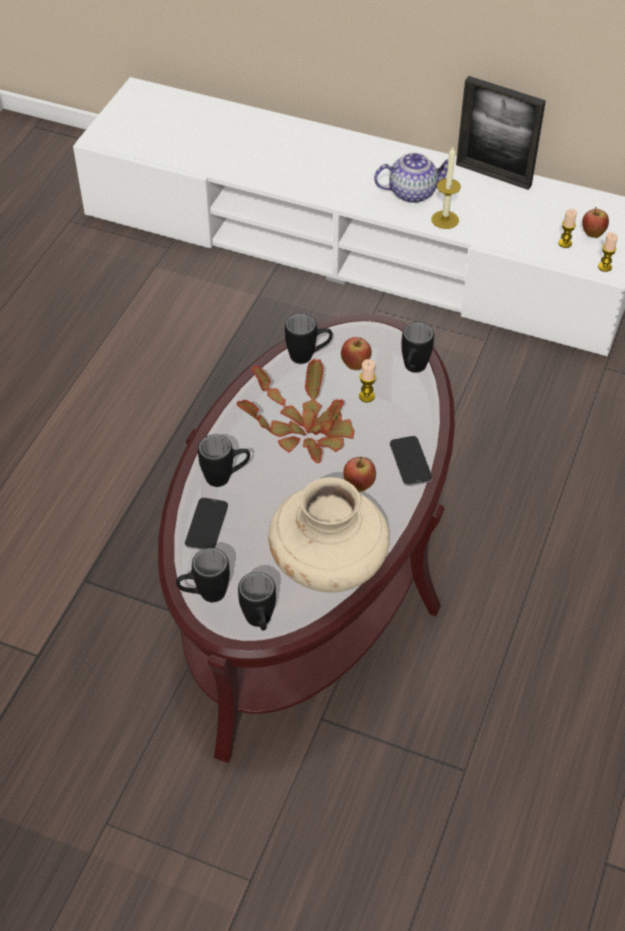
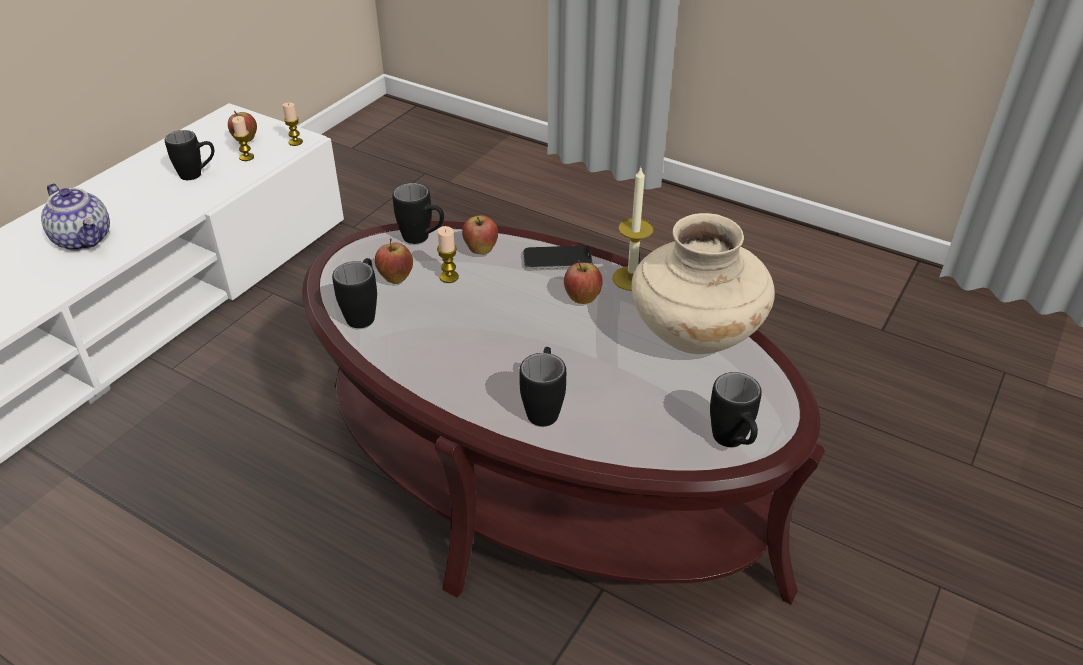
camera: 80 degrees left, 10 degrees down
(206, 525) = (621, 432): phone -> none
(260, 623) = (776, 398): black mug -> black mug (198, 175)
(304, 430) = (485, 330): potted plant -> none
(408, 410) = (481, 251): none -> apple
(412, 192) = (84, 239): teapot -> teapot turned 135 degrees clockwise
(445, 220) = (151, 223): candle -> candle (632, 278)
(493, 175) = (106, 181): picture frame -> none

